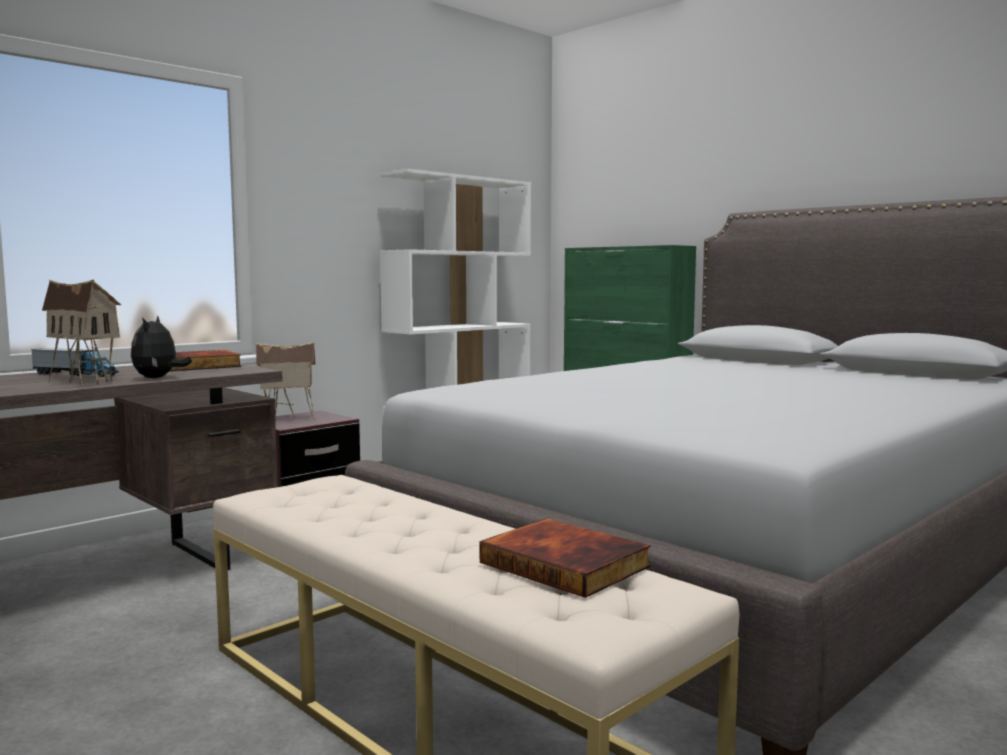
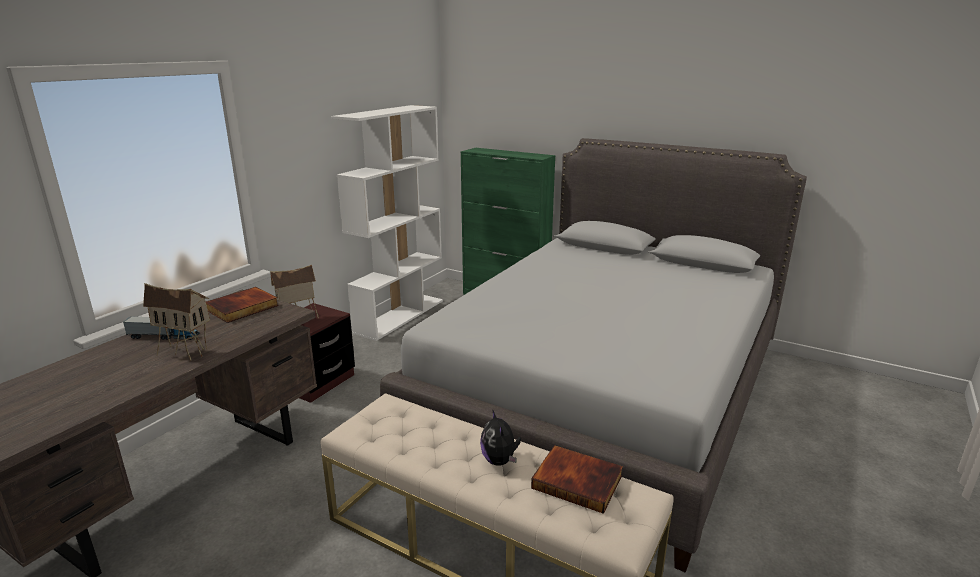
camera: 15 degrees left, 15 degrees up
(158, 378) = (236, 338): plush toy -> plush toy (500, 460)

